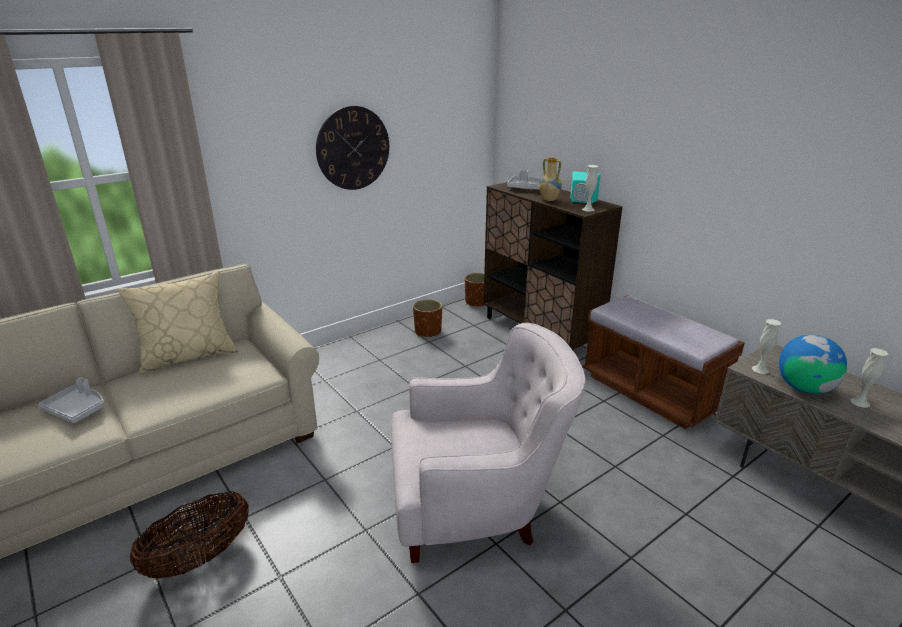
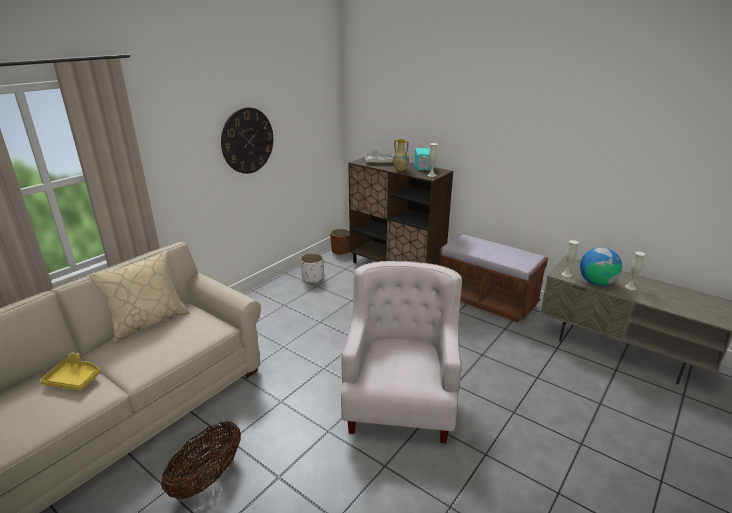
camera: 15 degrees left, 0 degrees up
(77, 409) = (74, 379): grey tray -> yellow tray
(427, 332) = (312, 278): brown planter -> white planter
(477, 506) = (400, 398): white armchair -> white armchair turned 60 degrees counterclockwise

